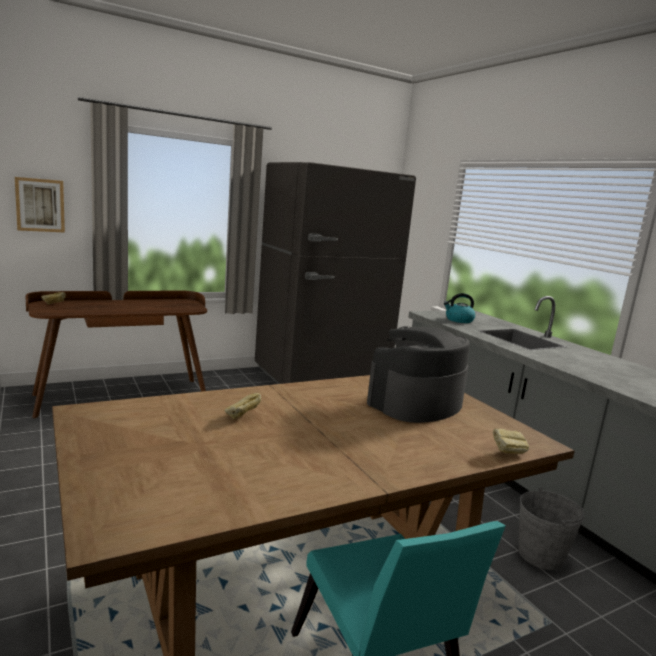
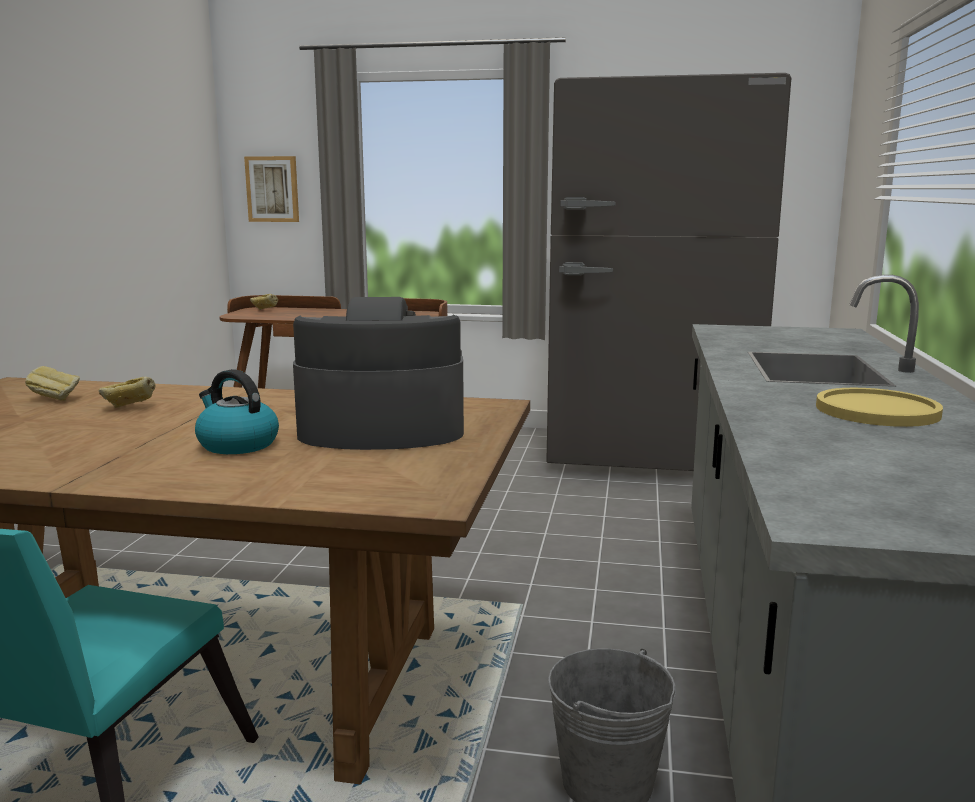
camera: 40 degrees right, 0 degrees up
(458, 320) = (759, 338): kettle -> kettle (237, 444)
(507, 453) = (333, 497): bread -> bread (55, 399)
(596, 362) = (877, 410): none -> yellow plate

